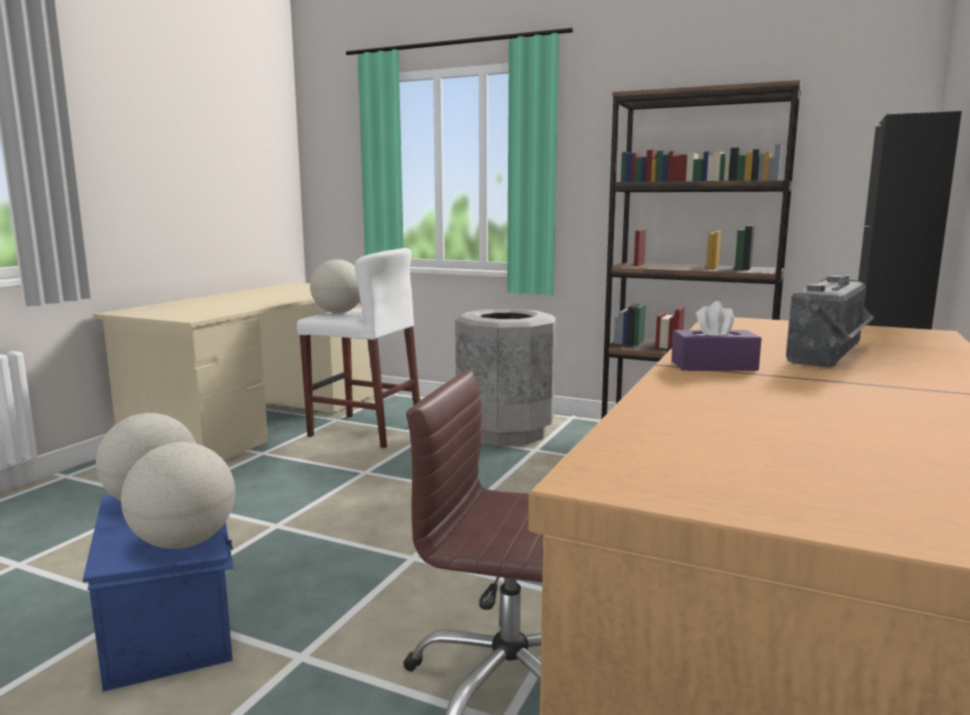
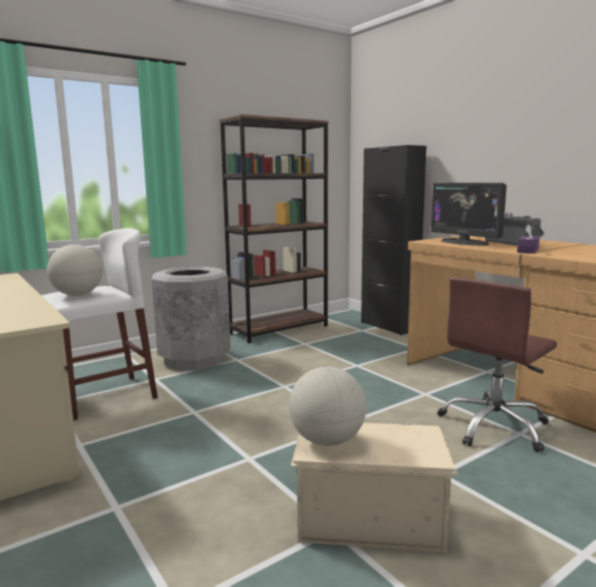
camera: 60 degrees left, 0 degrees up
(173, 622) = (368, 516): blue storage box -> beige storage box
(184, 543) = (413, 434): globe -> none
(759, 334) = (464, 242): none -> monitor

